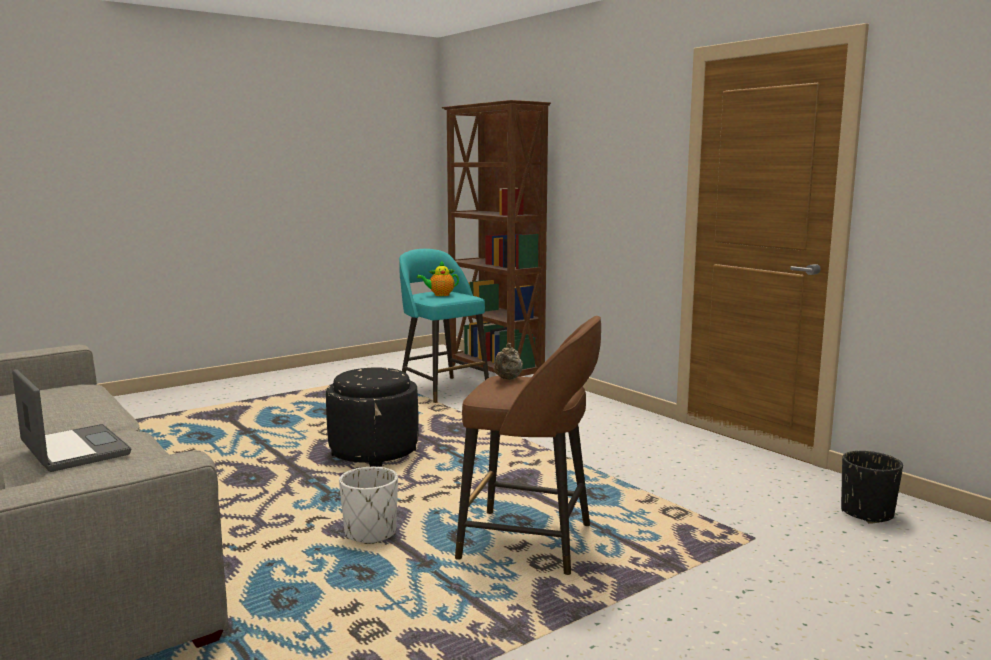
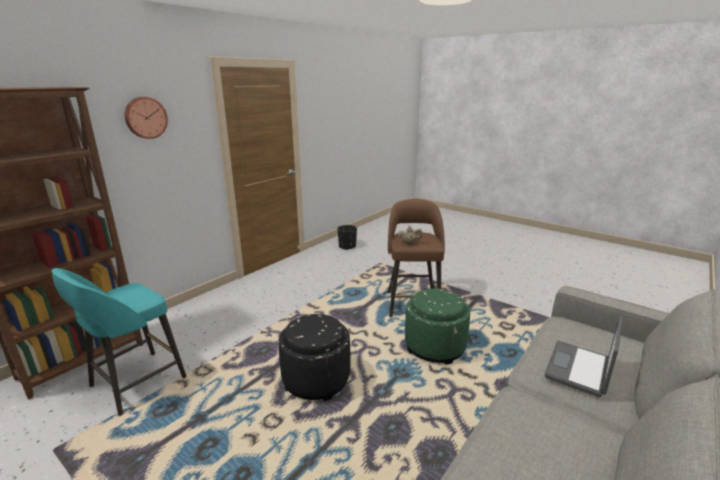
camera: 105 degrees left, 10 degrees up
(370, 533) = (434, 346): white planter -> green ottoman
(440, 295) = (124, 298): teapot -> none
(608, 137) = (145, 117): none -> wall clock

